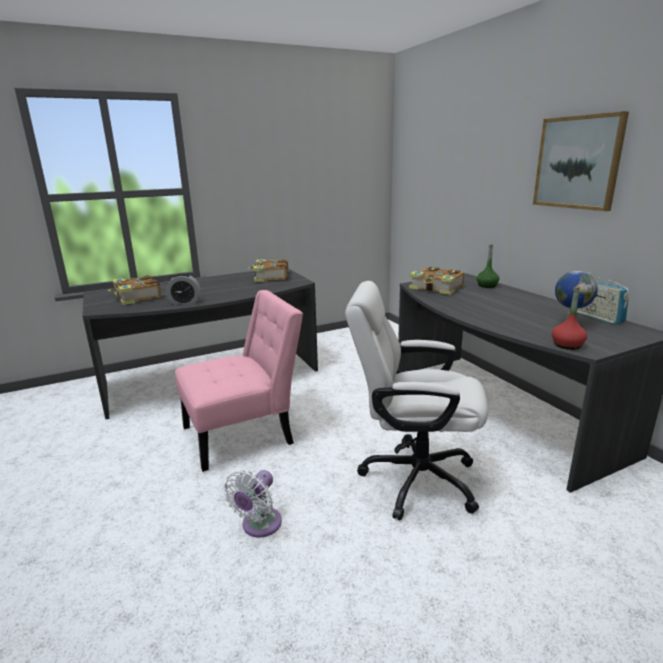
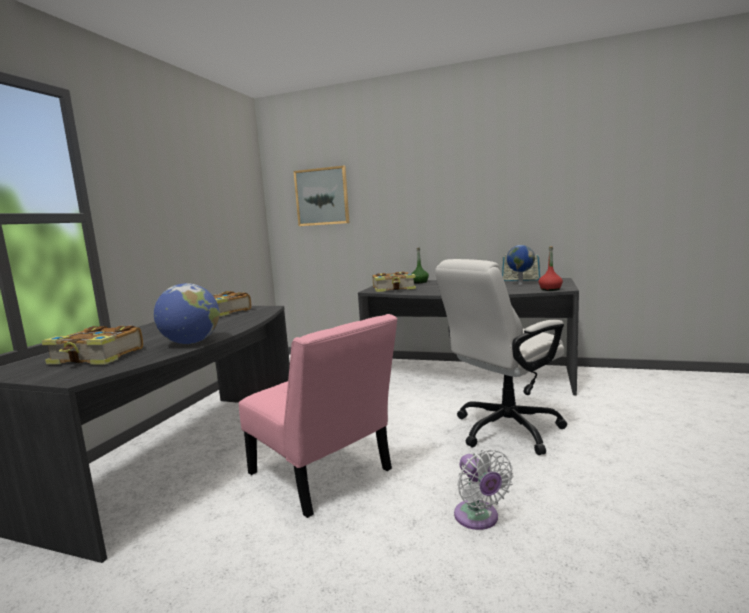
camera: 45 degrees left, 10 degrees down
(185, 302) = (191, 343): alarm clock -> globe
(244, 433) = (324, 475): pink chair -> pink chair turned 120 degrees clockwise
(578, 162) = (473, 179): picture -> picture (322, 197)

